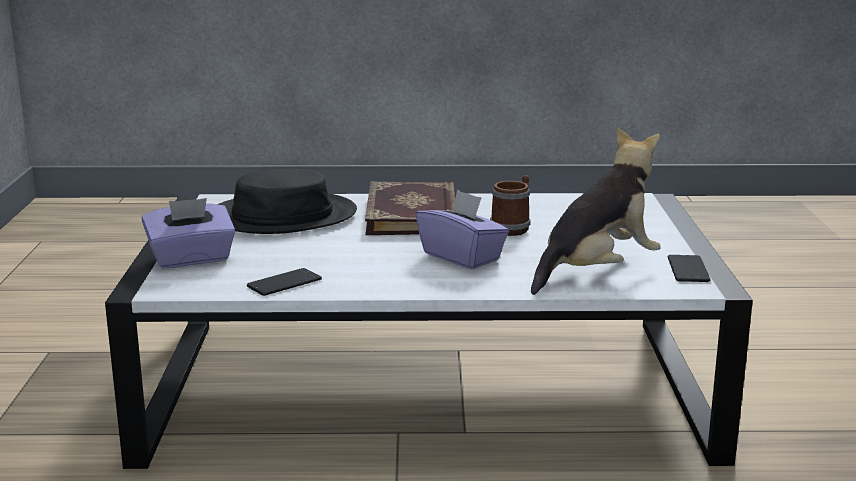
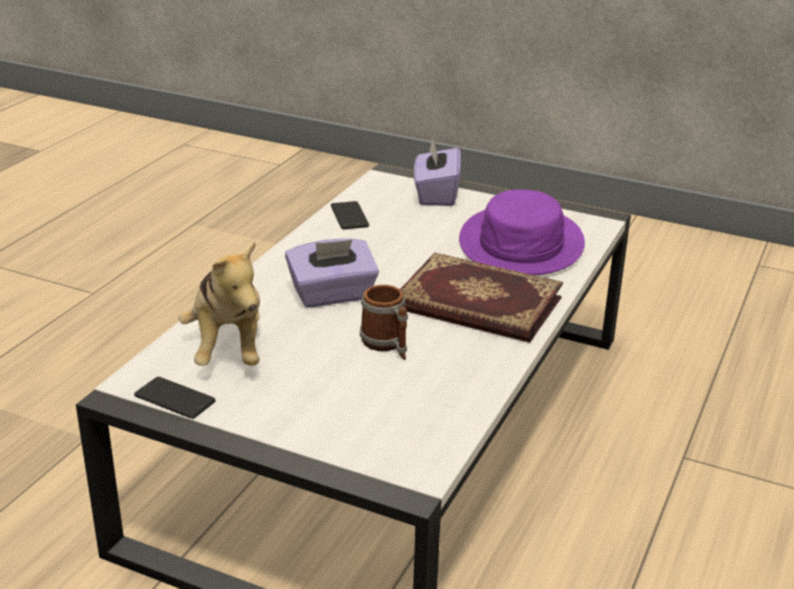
camera: 115 degrees right, 10 degrees up
(282, 216) = (522, 243): black hat -> purple hat

